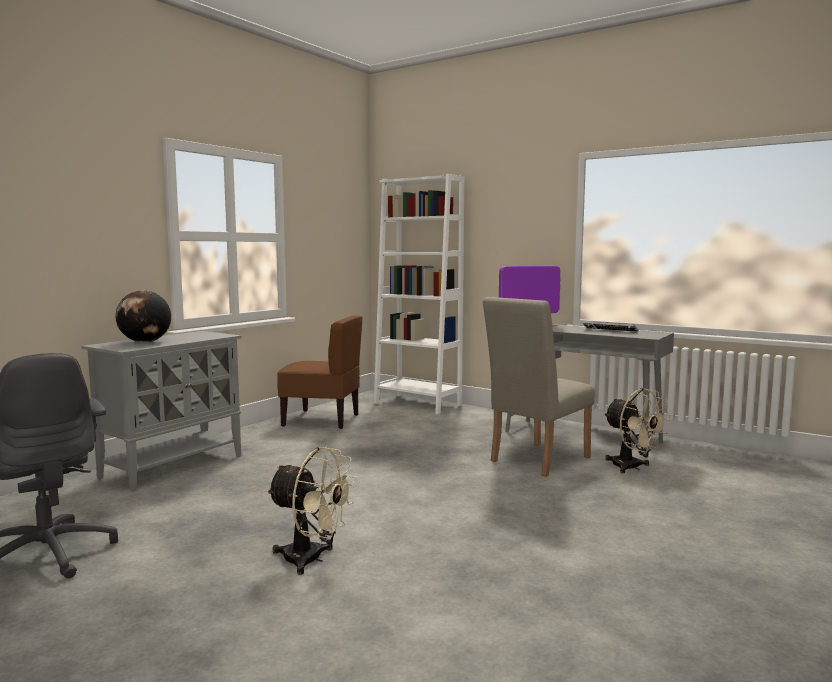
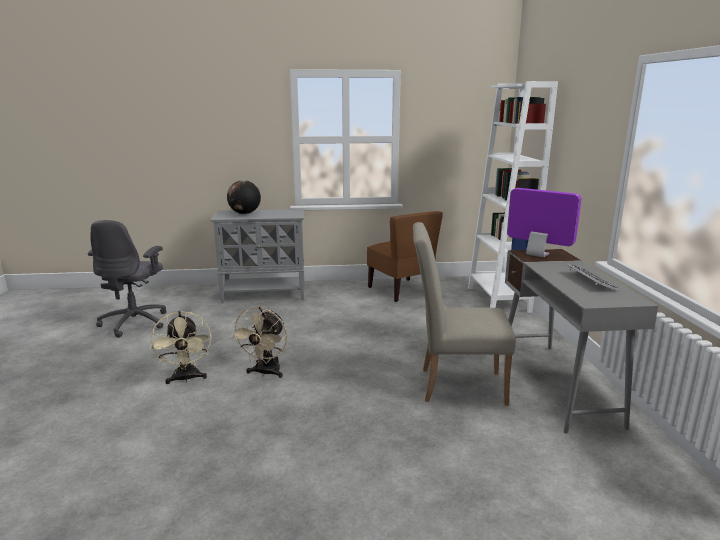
camera: 50 degrees right, 10 degrees up
(632, 468) = (517, 433): beige fan -> beige fan (265, 373)

